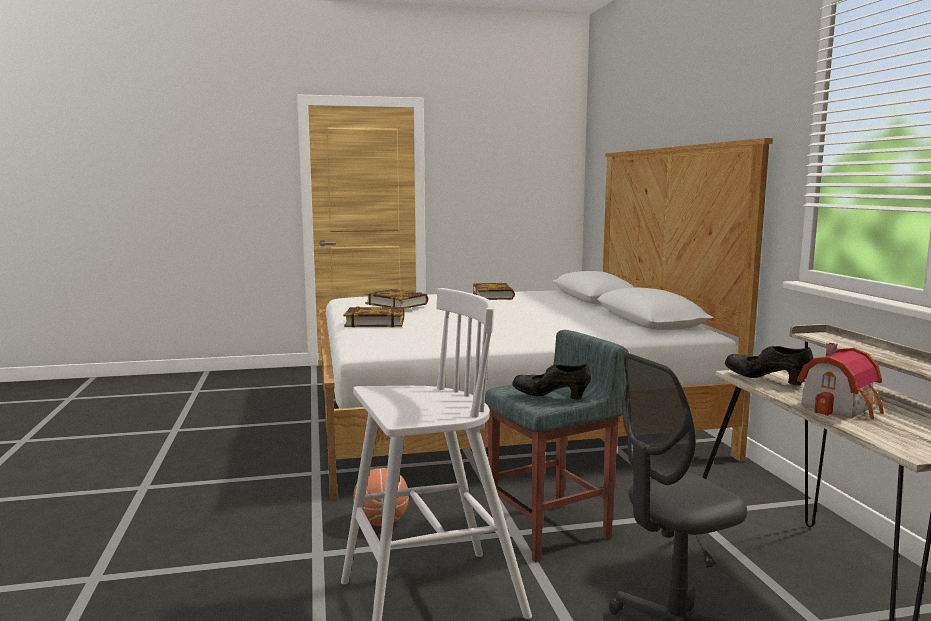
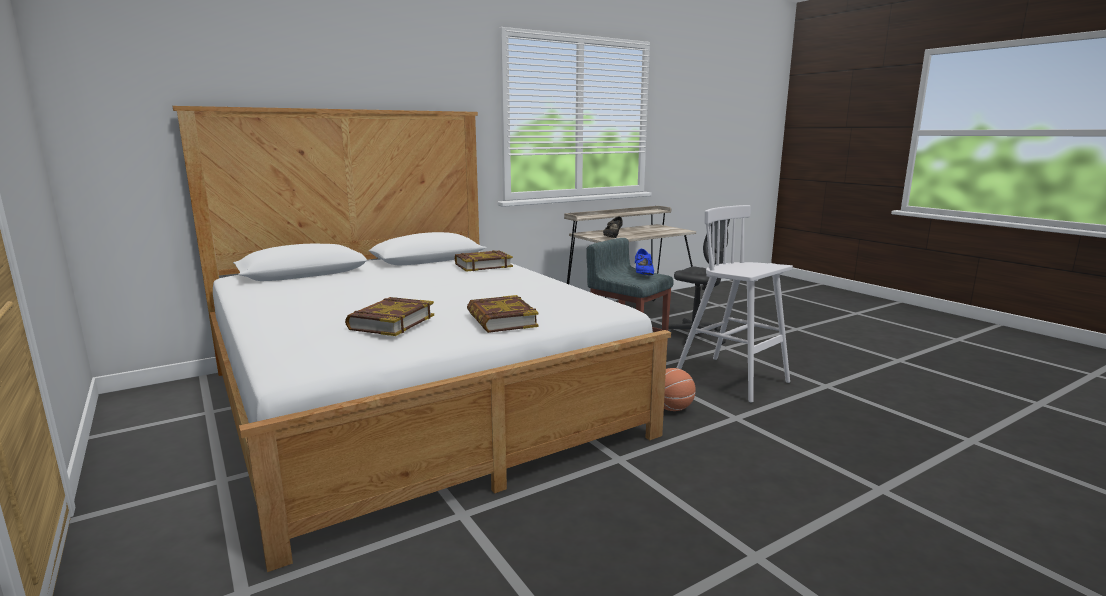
camera: 110 degrees left, 5 degrees up
(493, 296) = (294, 300): book -> book (483, 265)
(550, 397) = (643, 274): black shoe -> blue shoe
(842, 407) = (642, 233): toy house -> none

